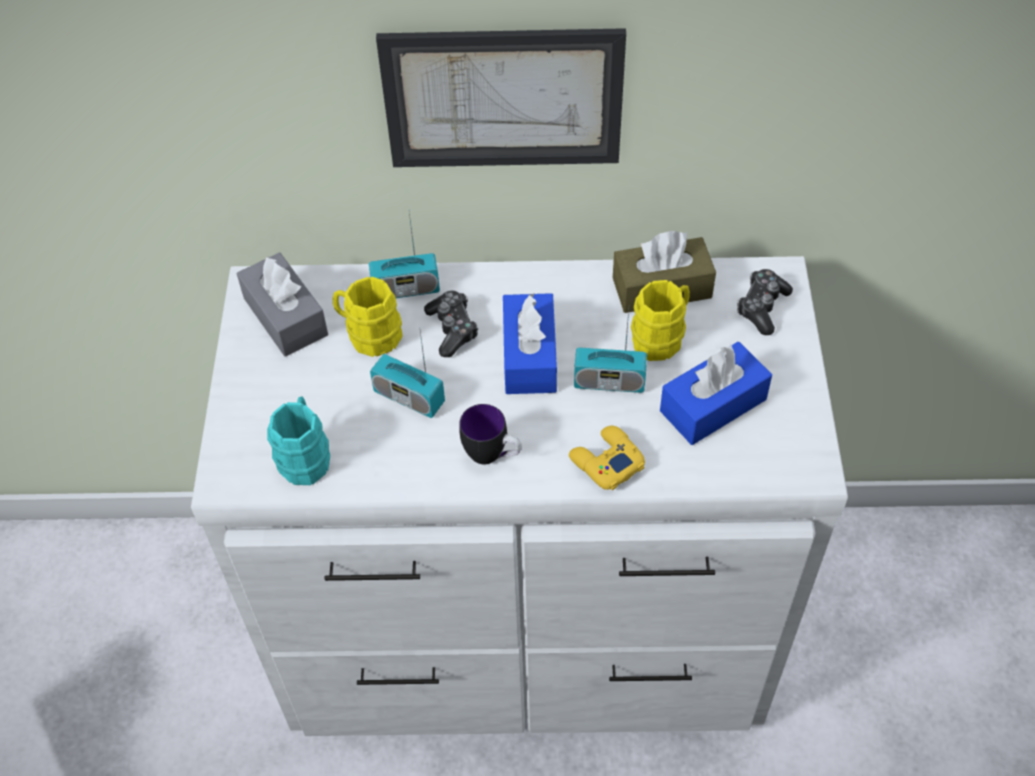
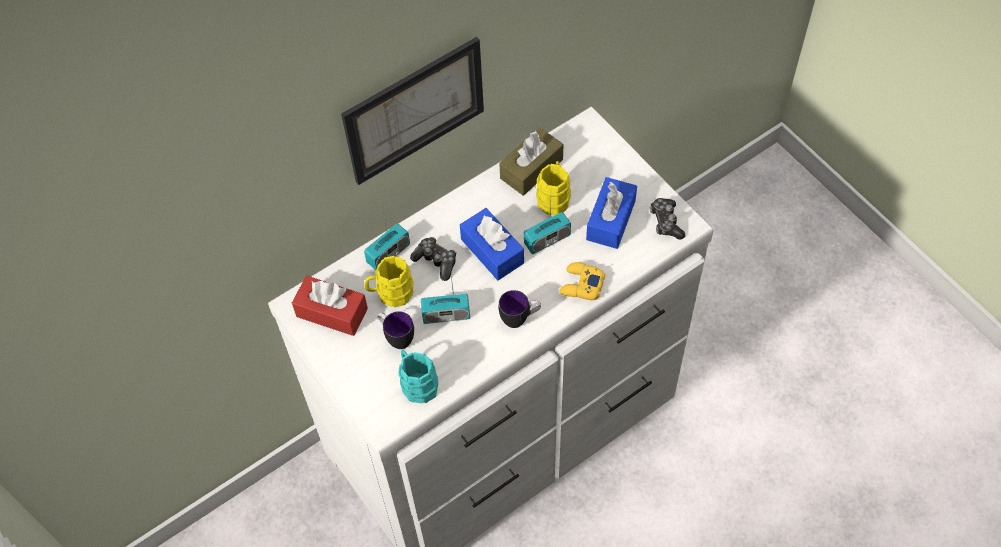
camera: 35 degrees left, 5 degrees up
(285, 316) = (332, 312): grey tissue box -> red tissue box
(329, 388) = (396, 337): none -> mug
(761, 307) = (593, 149): game controller -> game controller (666, 222)

